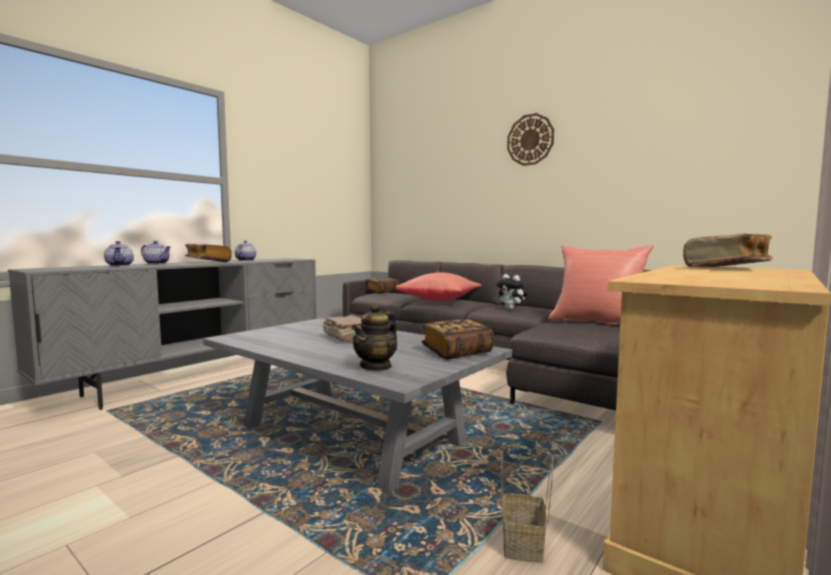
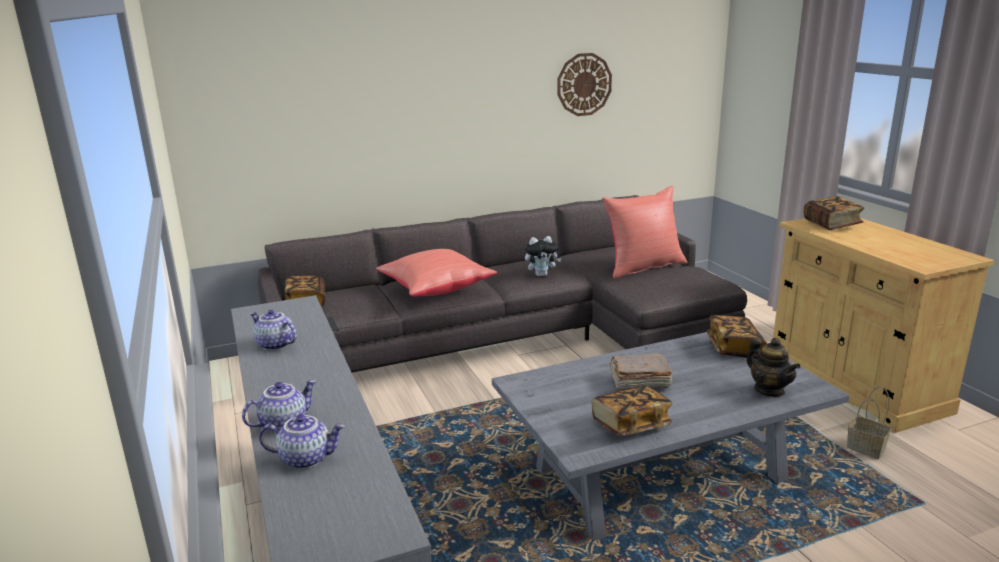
camera: 60 degrees left, 15 degrees up
(208, 262) = (290, 377): book -> book (630, 424)
(530, 140) = (473, 50): wall clock -> wall clock (584, 84)

